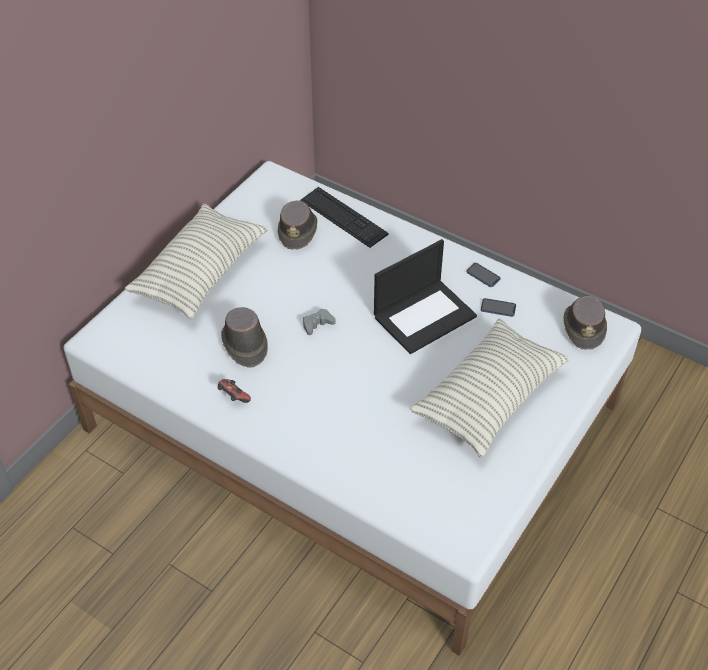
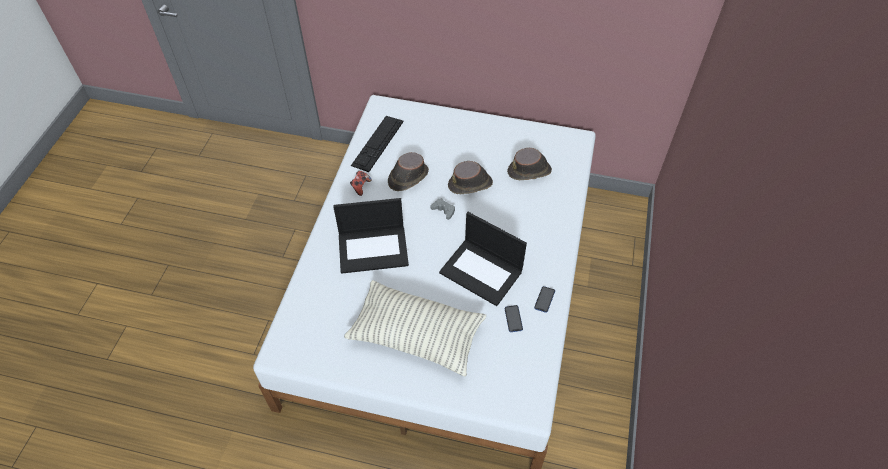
camera: 70 degrees right, 5 degrees up
(200, 273) = (461, 133): pillow -> none
(343, 217) = (559, 192): keyboard -> keyboard (377, 143)
(345, 408) = (374, 249): none -> laptop
(584, 327) = (522, 388): brown hat -> brown hat (470, 184)

